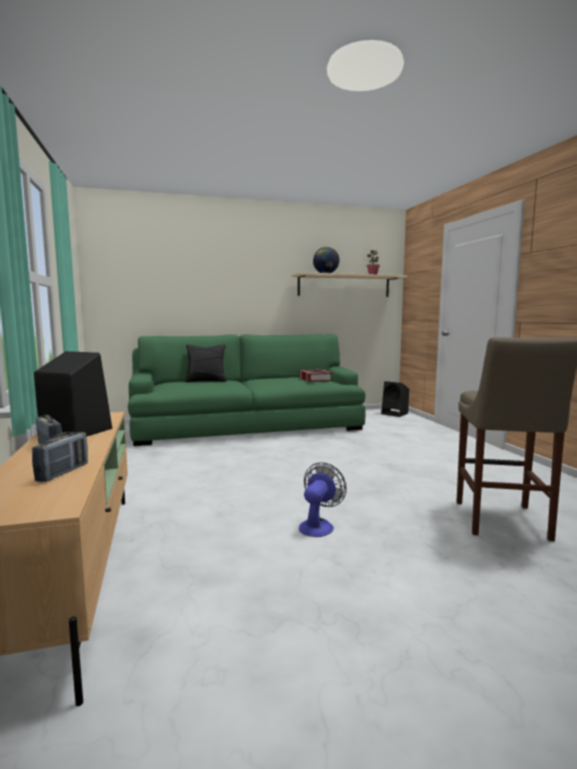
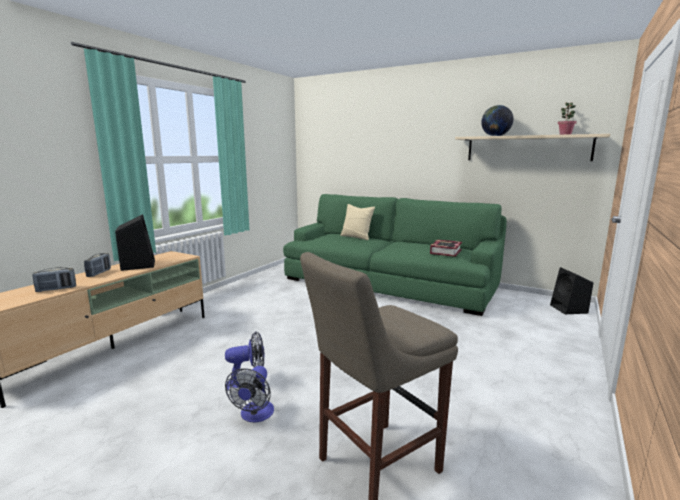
camera: 45 degrees right, 5 degrees up
(206, 381) = (356, 237): black pillow -> beige pillow
(381, 538) = (255, 415): none -> fan

